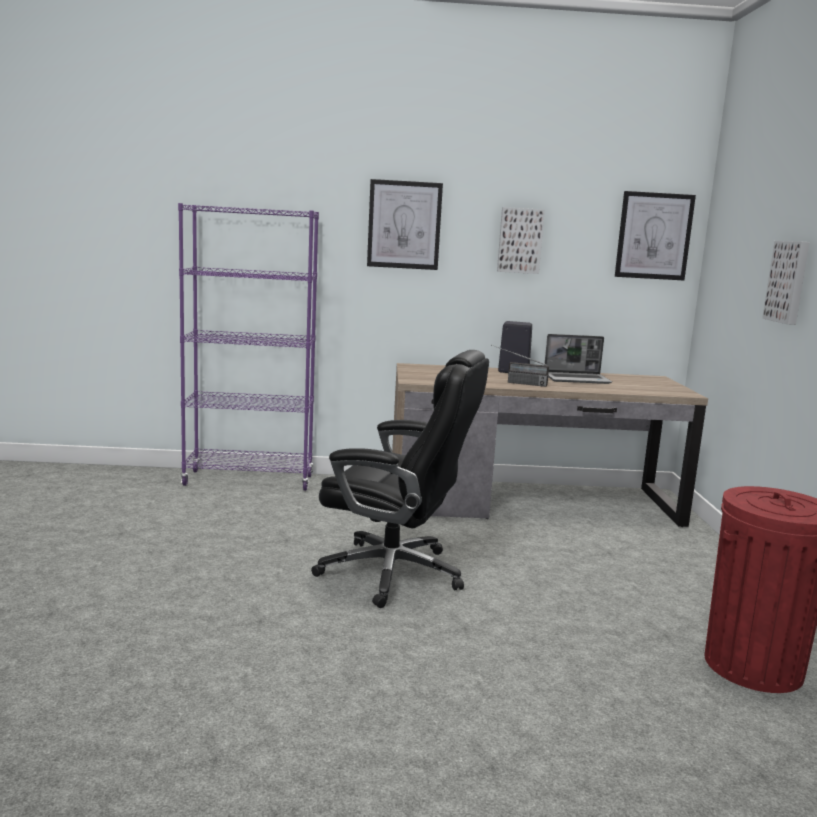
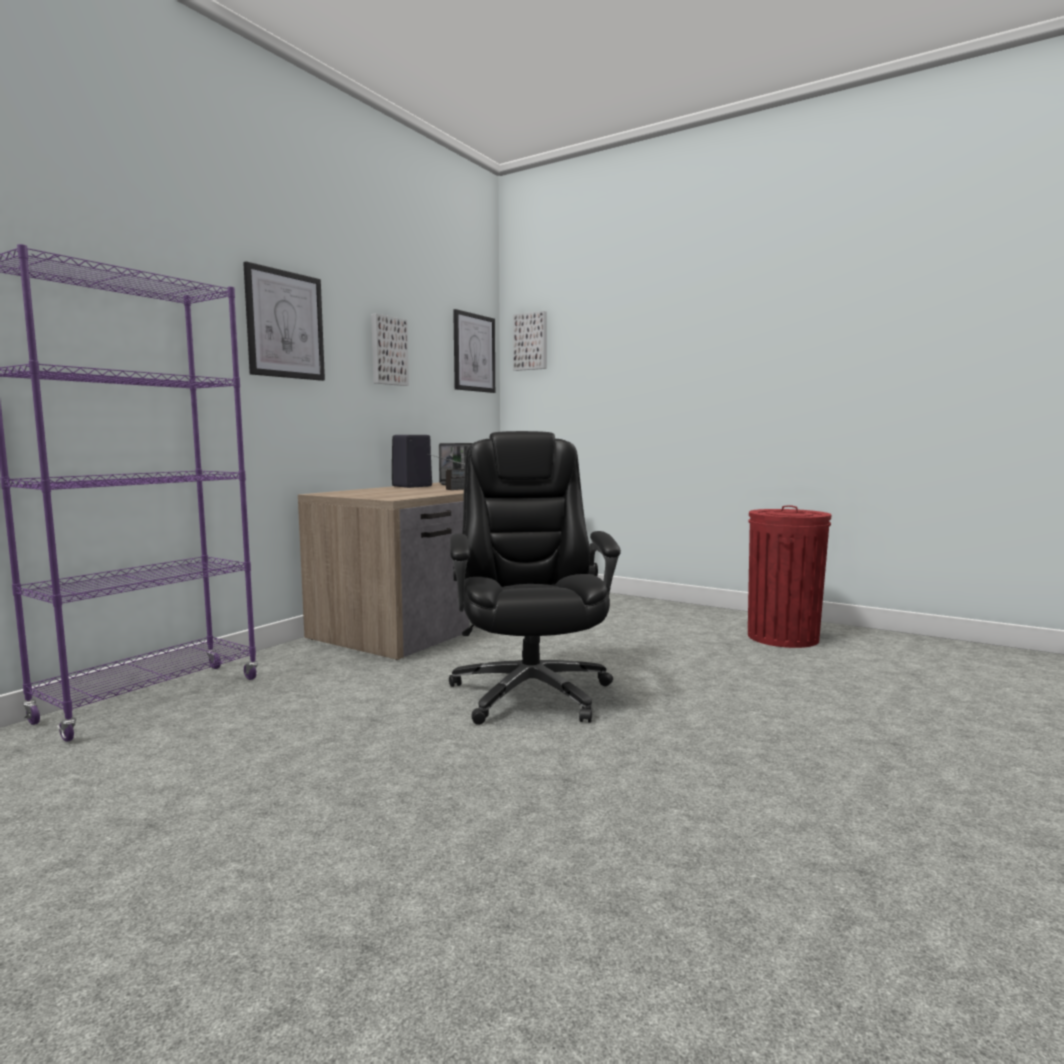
camera: 55 degrees left, 5 degrees down
(395, 573) = (530, 692): black office chair -> black office chair turned 60 degrees counterclockwise
(789, 282) = (639, 377): picture -> picture (531, 341)

